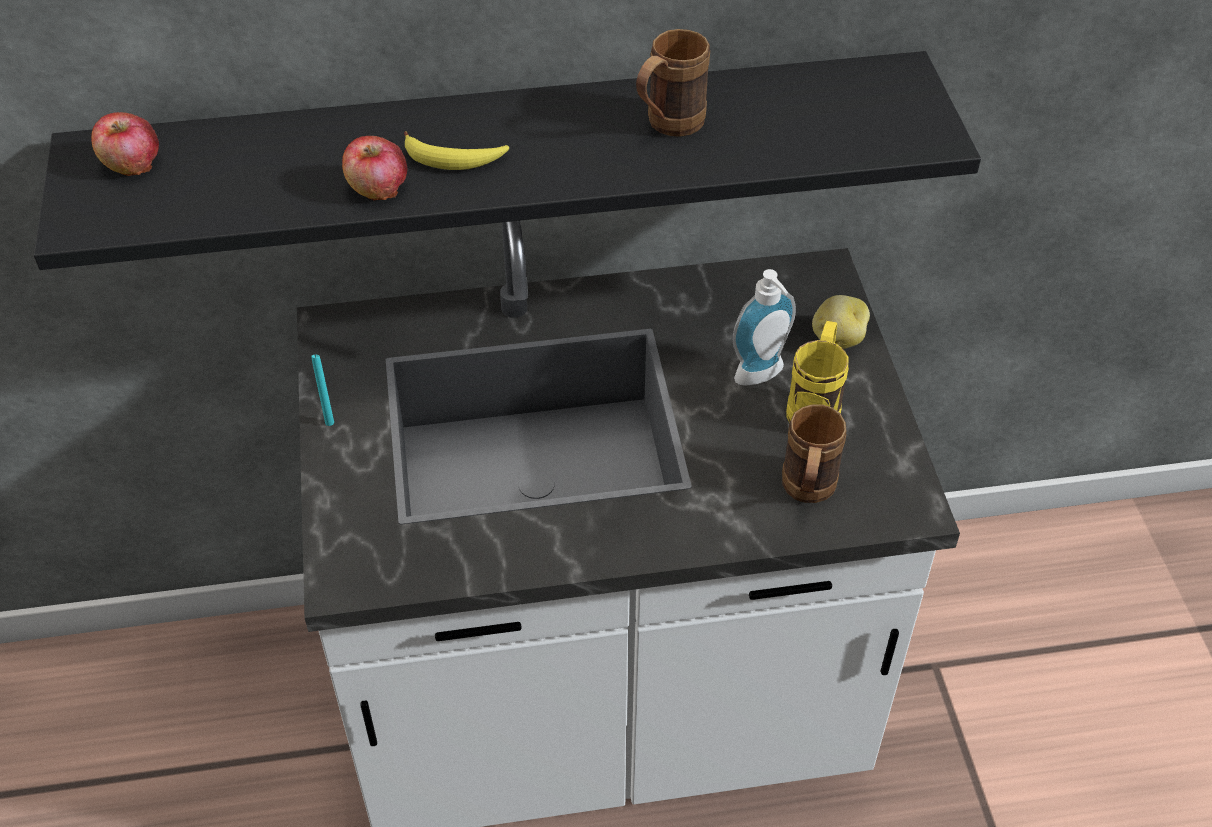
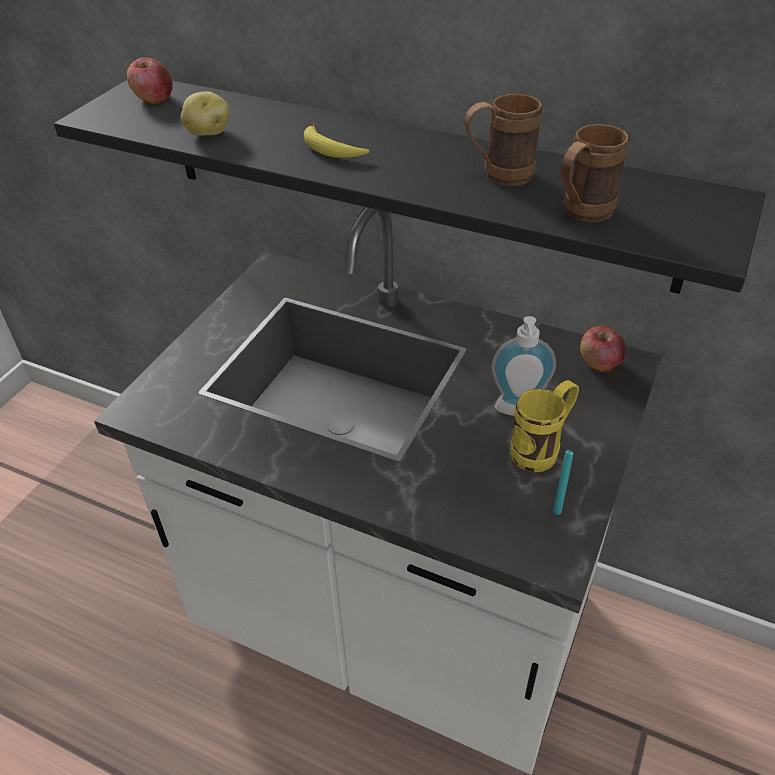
camera: 35 degrees right, 5 degrees down
(329, 422) = (218, 318): turquoise candle -> turquoise candle (557, 511)
(377, 189) = (267, 150): apple -> apple (599, 363)
(806, 493) = (480, 507): brown mug -> brown mug (580, 214)
(837, 338) = (600, 411): potato -> potato (207, 133)

